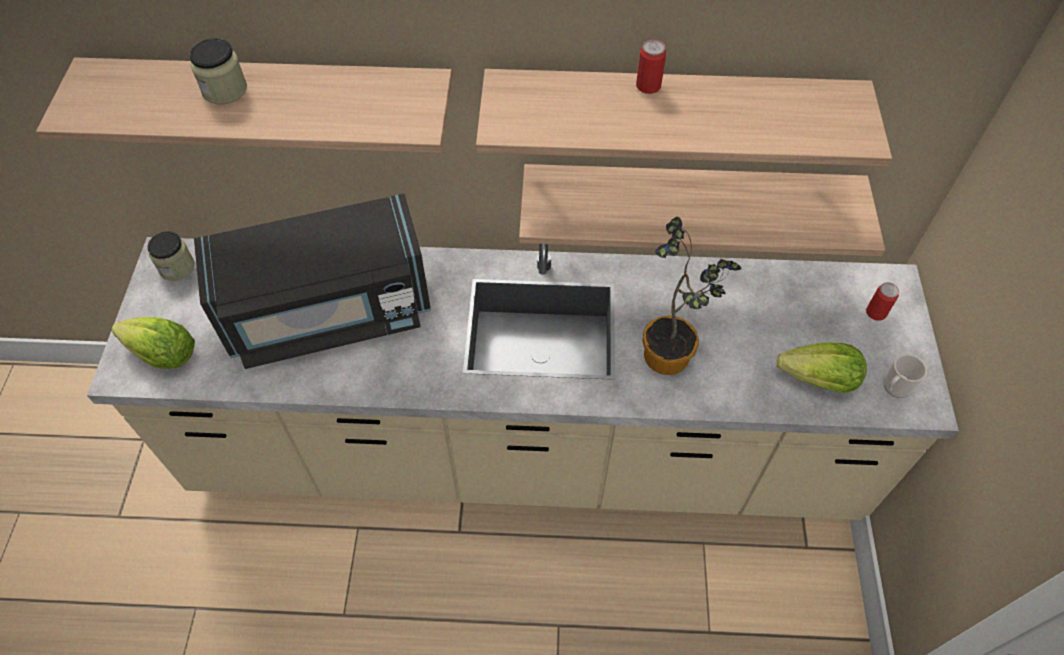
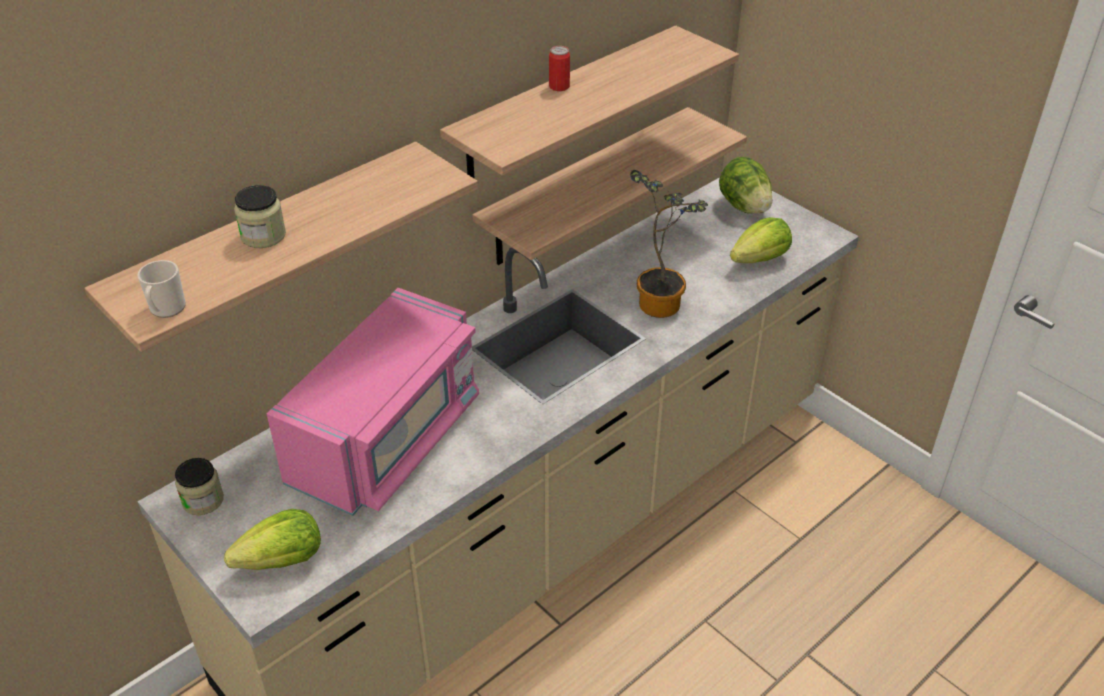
camera: 45 degrees left, 15 degrees down
(328, 313) = (387, 439): black microwave -> pink microwave
(876, 312) = (744, 206): can -> lettuce
(894, 387) = (802, 237): mug -> mug (166, 310)

